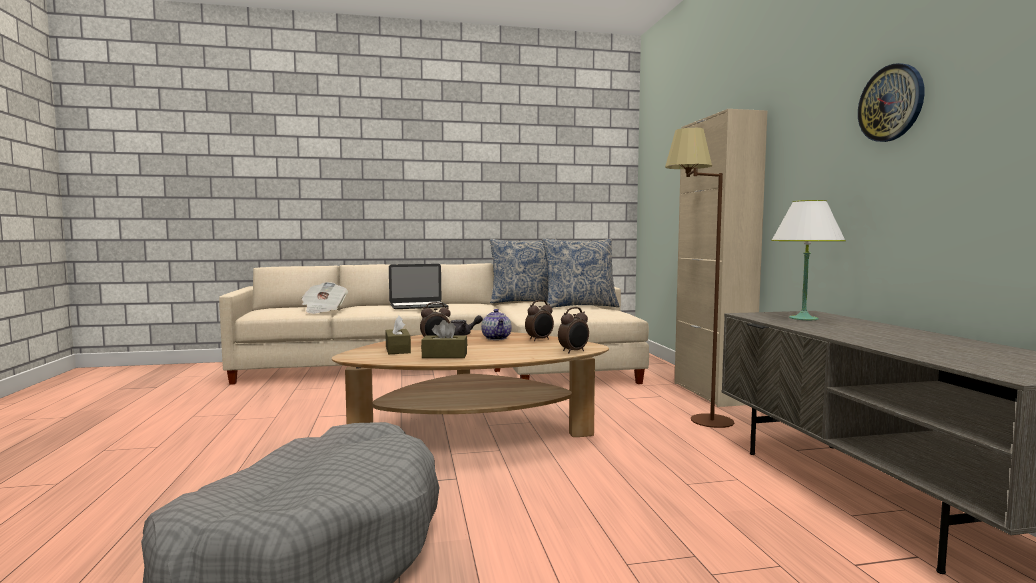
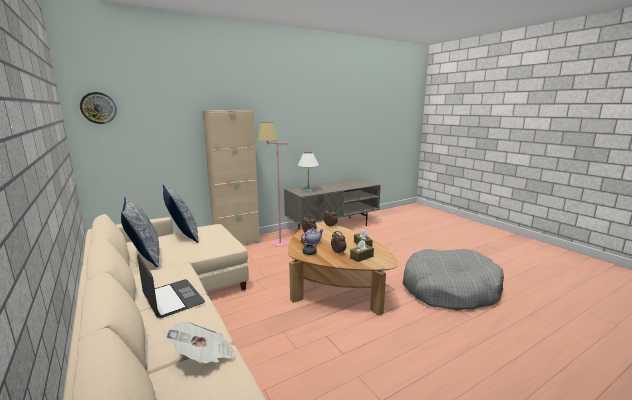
camera: 110 degrees left, 10 degrees up
(694, 416) = (276, 246): brown floor lamp -> pink floor lamp
(891, 103) = (303, 120): wall clock -> wall clock (98, 108)

